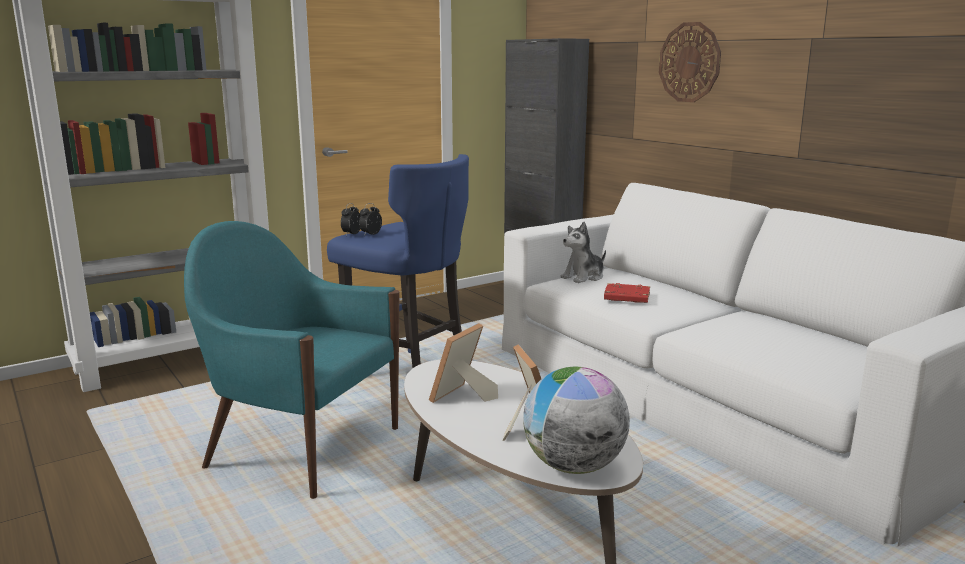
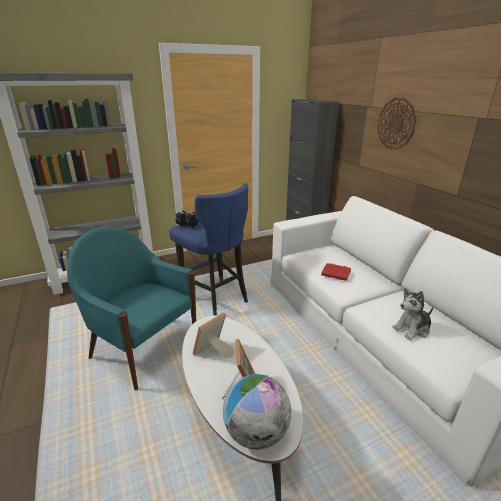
camera: 10 degrees right, 10 degrees up
(583, 277) = (316, 252): plush toy -> plush toy (412, 329)

